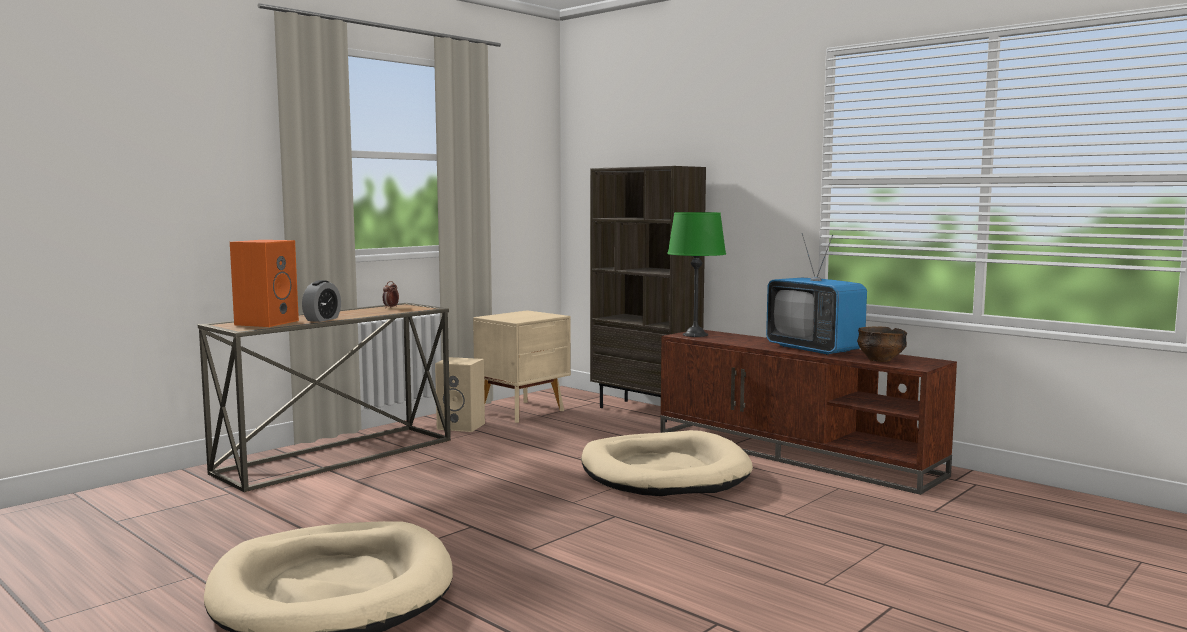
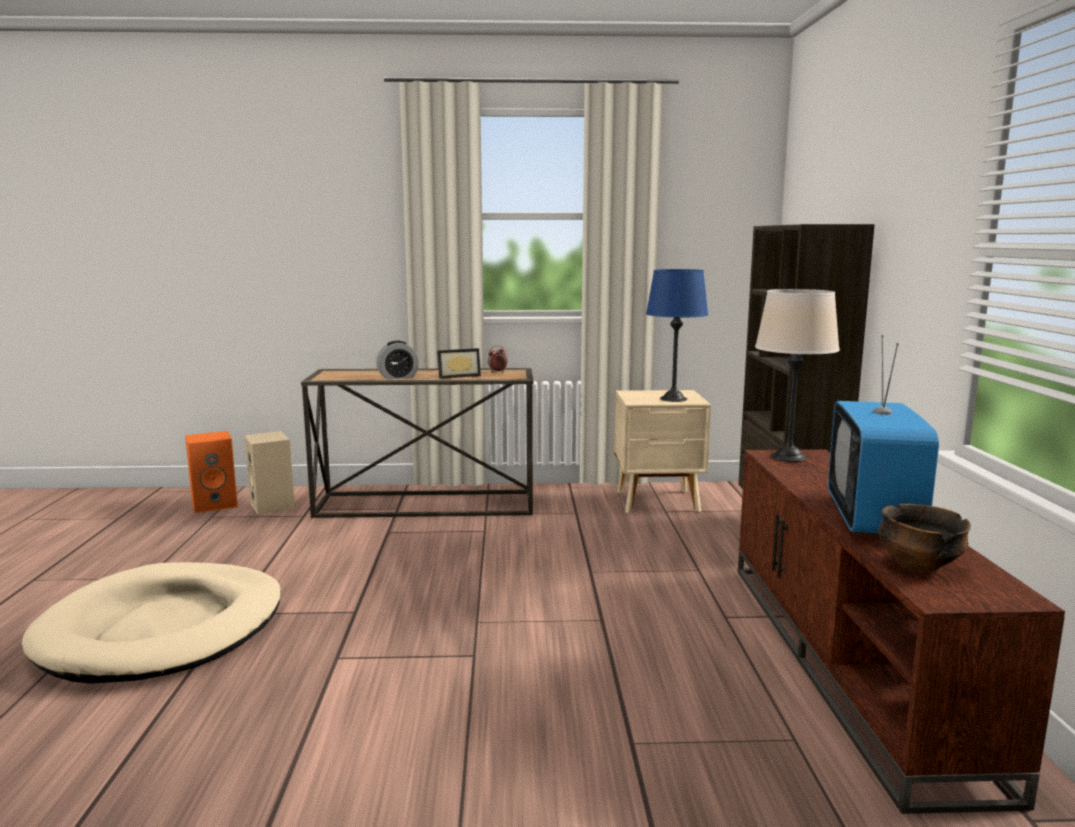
camera: 45 degrees right, 5 degrees up
(266, 322) = (356, 374): orange speaker -> orange speaker (215, 504)
(370, 313) = (458, 376): none -> picture frame
(462, 426) = (573, 503): beige speaker -> beige speaker (273, 505)
(535, 316) = (673, 399): none -> blue table lamp
(664, 472) = (634, 622): beige dog bed -> none
(695, 335) = (788, 457): green table lamp -> beige table lamp

